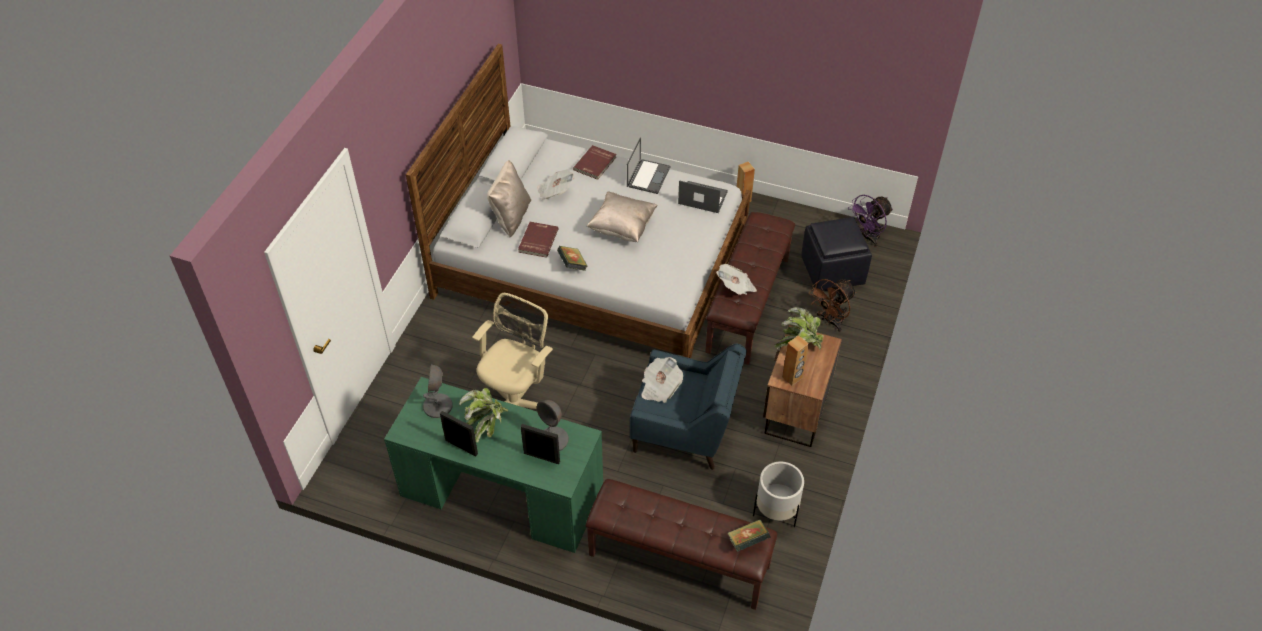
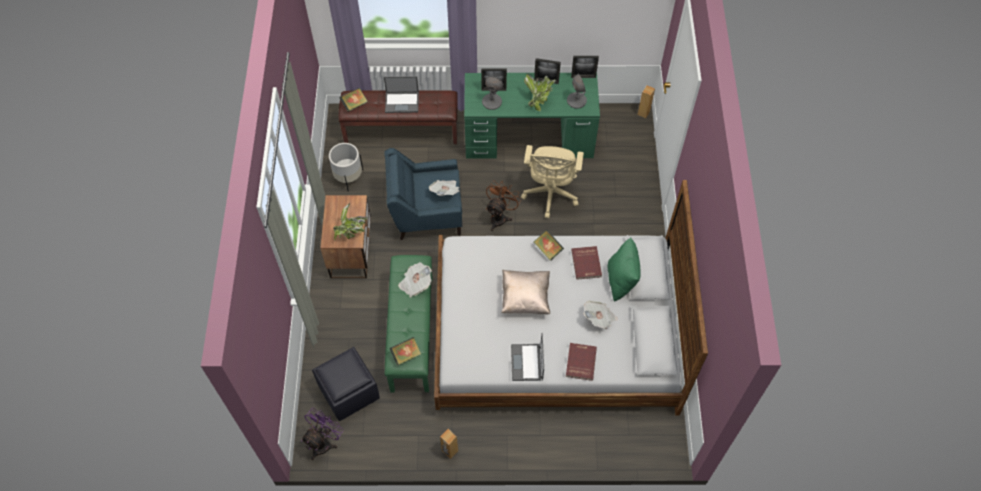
camera: 160 degrees right, 10 degrees up
(406, 437) = (583, 77): none -> picture frame
(510, 217) = (621, 280): beige pillow -> green pillow
(702, 197) = (470, 353): laptop -> laptop (402, 102)
(747, 304) = (412, 333): brown bench -> green bench
(768, 227) = (406, 355): none -> book
(792, 377) = (350, 205): brown speaker -> brown speaker (643, 113)
(830, 321) = (341, 338): brown fan -> brown fan (500, 216)

